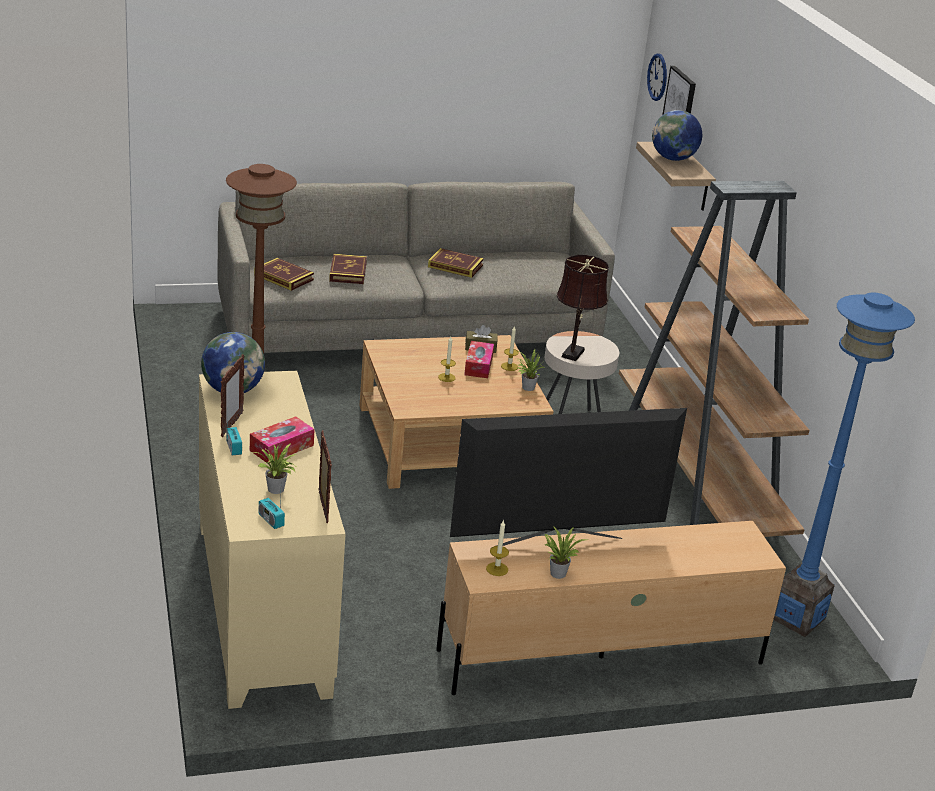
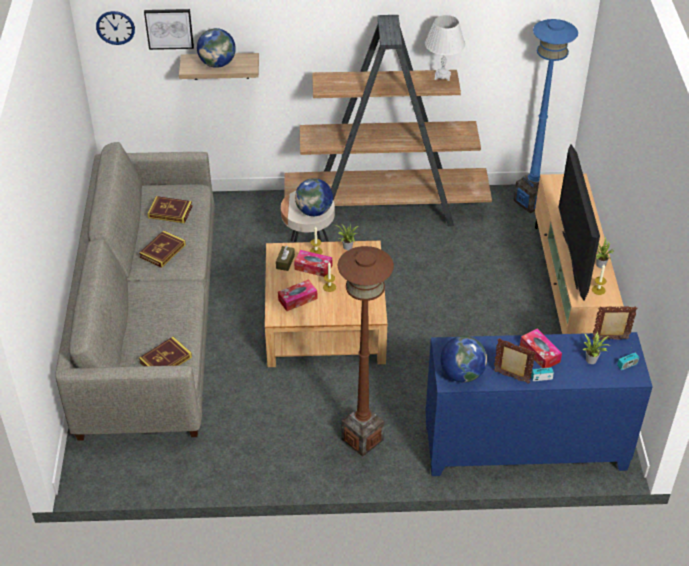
camera: 75 degrees left, 15 degrees up
(260, 607) = (524, 447): beige cabinet -> blue cabinet
(348, 272) = (164, 317): book -> book (170, 212)
(417, 358) = (297, 299): none -> tissue box
(574, 352) = (314, 211): brown table lamp -> globe
(783, 308) = (442, 76): none -> white table lamp

